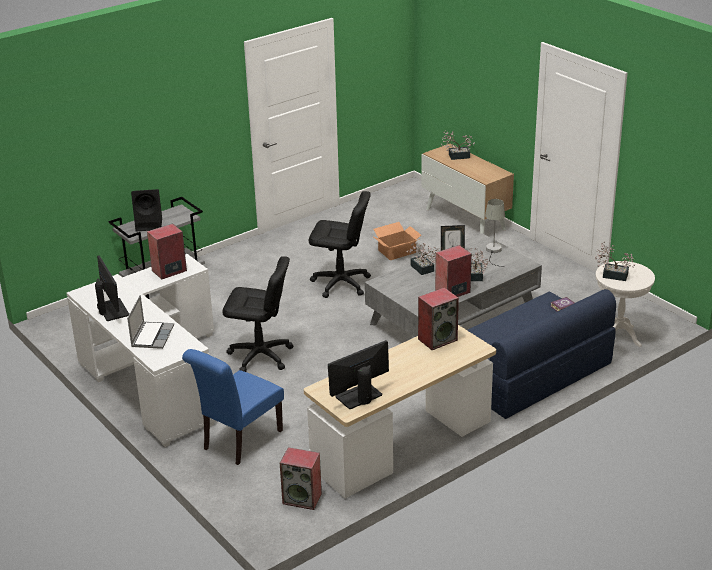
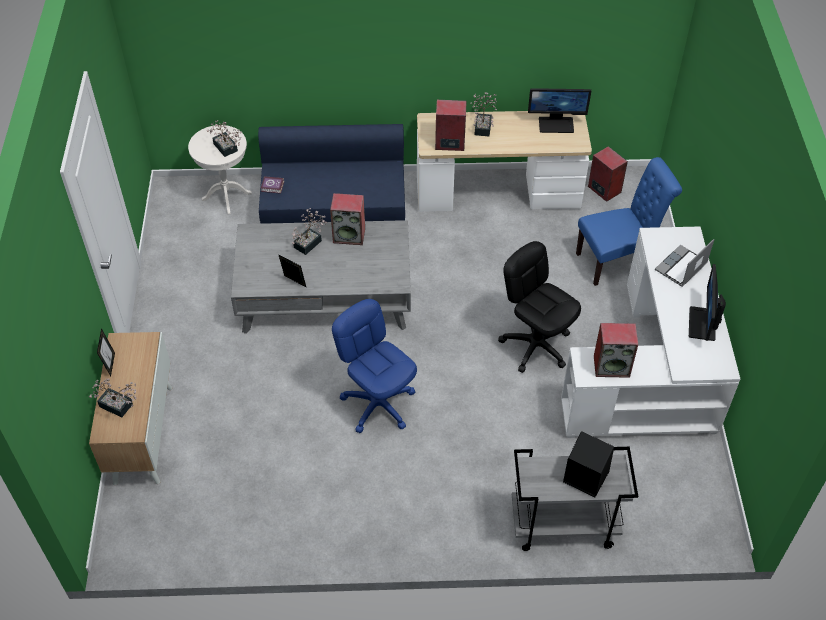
camera: 145 degrees left, 20 degrees up
(341, 283) = (378, 404): black office chair -> blue office chair
(397, 251) = (272, 421): cardboard box -> none
(423, 270) = (342, 277): potted plant -> potted plant (483, 126)
(489, 165) = (110, 364): none -> picture frame
(493, 251) = (254, 264): grey table lamp -> none

